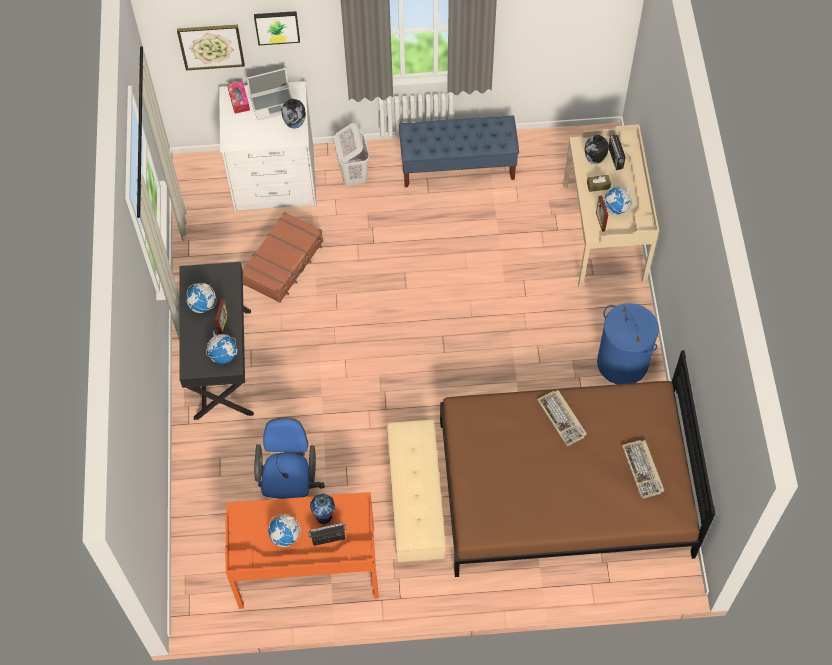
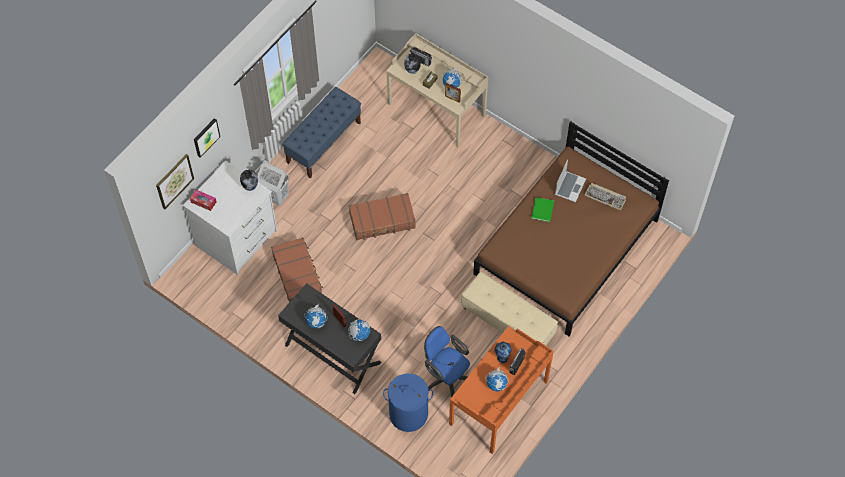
camera: 50 degrees left, 0 degrees up
(273, 103) = (224, 187): laptop -> laptop (569, 186)
(419, 288) = (382, 221): none -> brown suitcase
(562, 418) = (543, 209): keyboard -> green book
(622, 363) = (521, 164): blue laundry basket -> blue laundry basket (408, 414)

